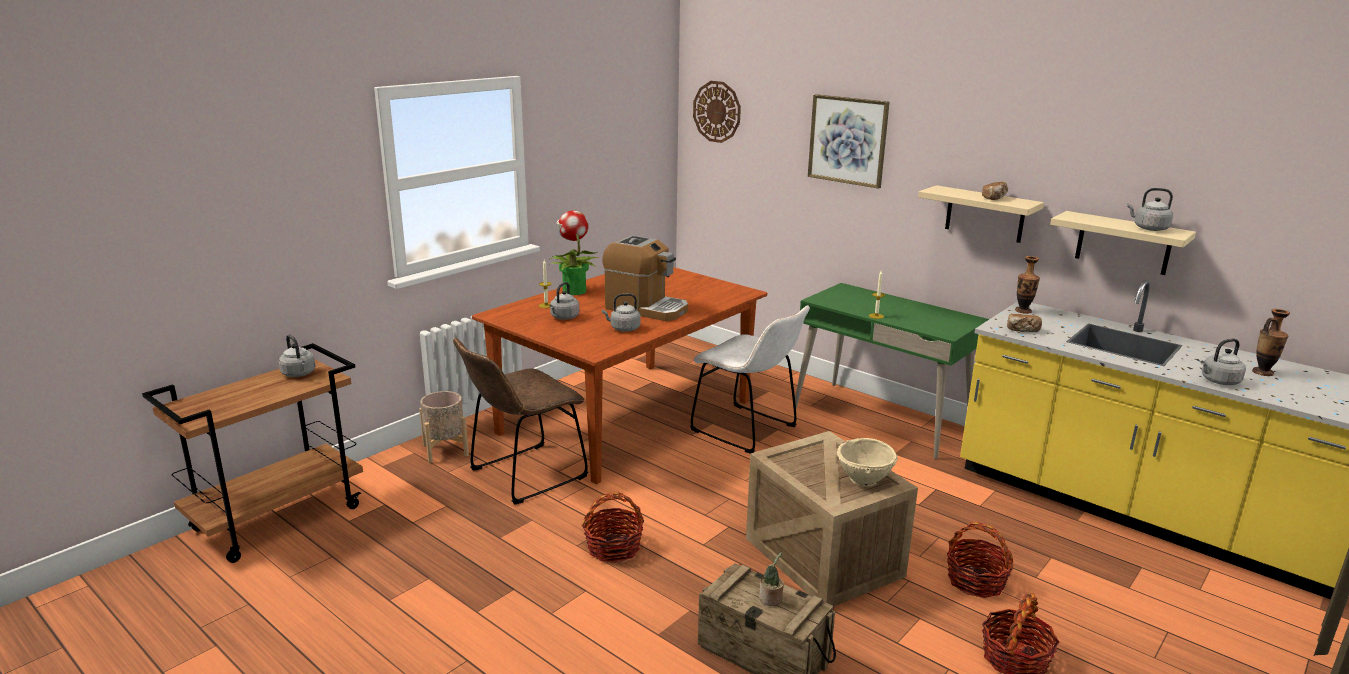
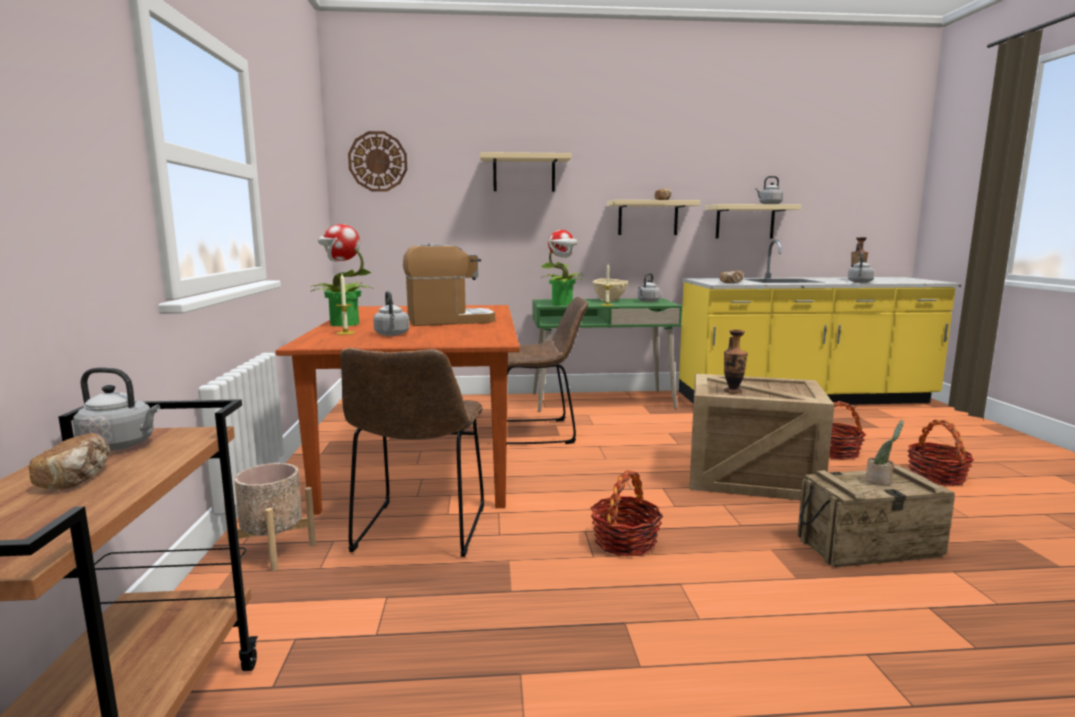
camera: 45 degrees left, 10 degrees down
(259, 389) = (77, 478): none -> bread
(623, 329) = (472, 330): grey kettle -> grey kettle (648, 301)
(748, 430) = (538, 432): white chair -> brown chair
(837, 302) = (562, 304): none -> potted plant
(848, 140) = (524, 174): picture -> beige shelf
(864, 480) = (783, 387): beige bowl -> beige bowl (610, 300)
(1023, 311) = (701, 279): vase -> vase (733, 391)

